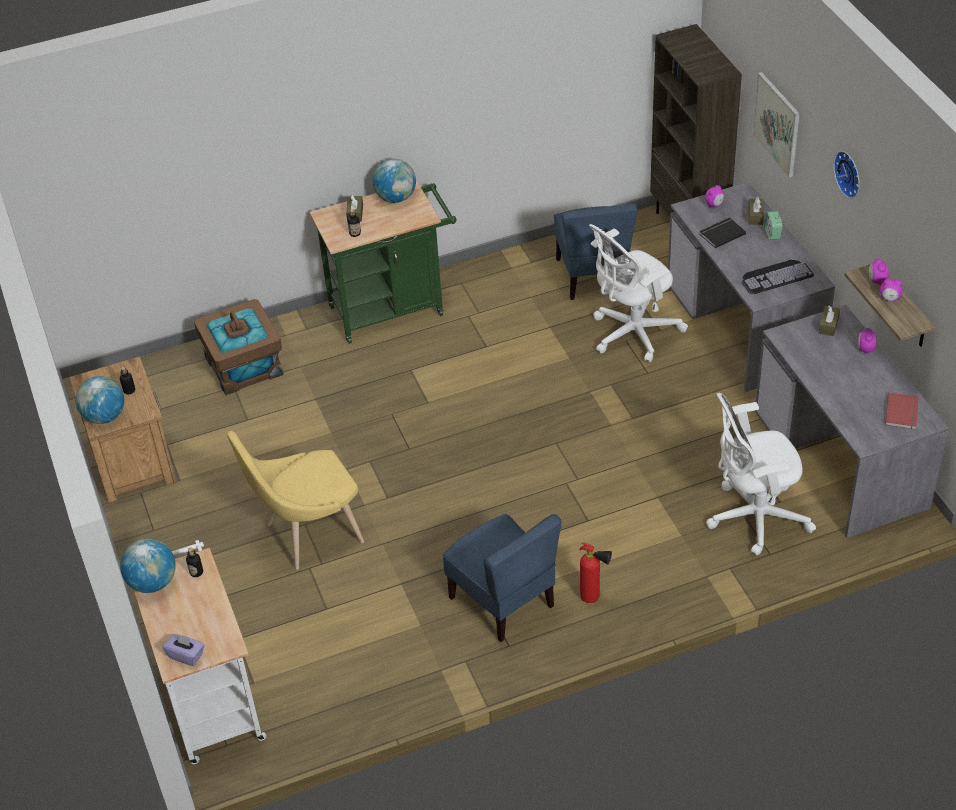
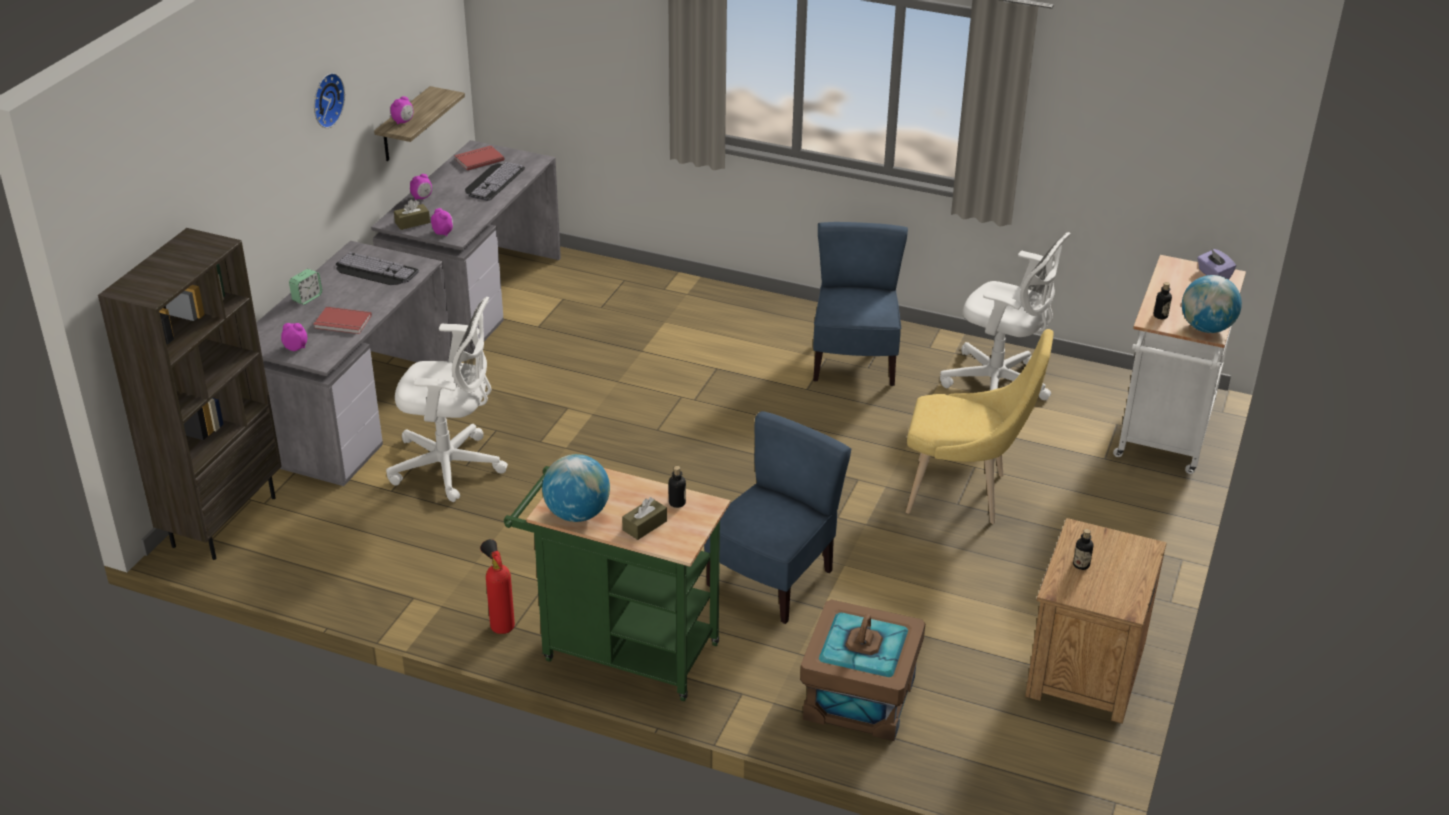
camera: 140 degrees left, 10 degrees down
(104, 416) = (1131, 553): globe -> none
(593, 276) = (386, 540): blue chair -> blue chair (772, 580)
(594, 598) = (785, 326): fire extinguisher -> fire extinguisher (500, 624)
(721, 233) = (342, 323): black book -> red book
(753, 517) = (597, 302): white office chair -> white office chair (999, 384)
(755, 216) = (287, 318): brown tissue box -> none
(777, 124) = (236, 209): picture -> none
(853, 399) = (493, 181): none -> keyboard
(889, 299) = (420, 110): alarm clock -> alarm clock (443, 233)

